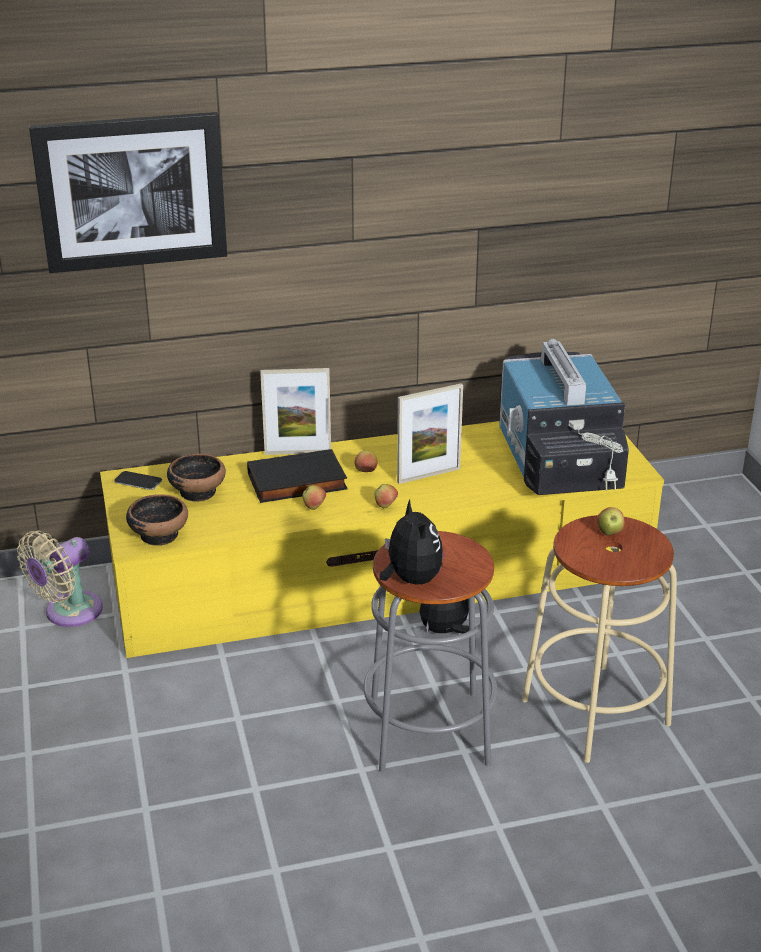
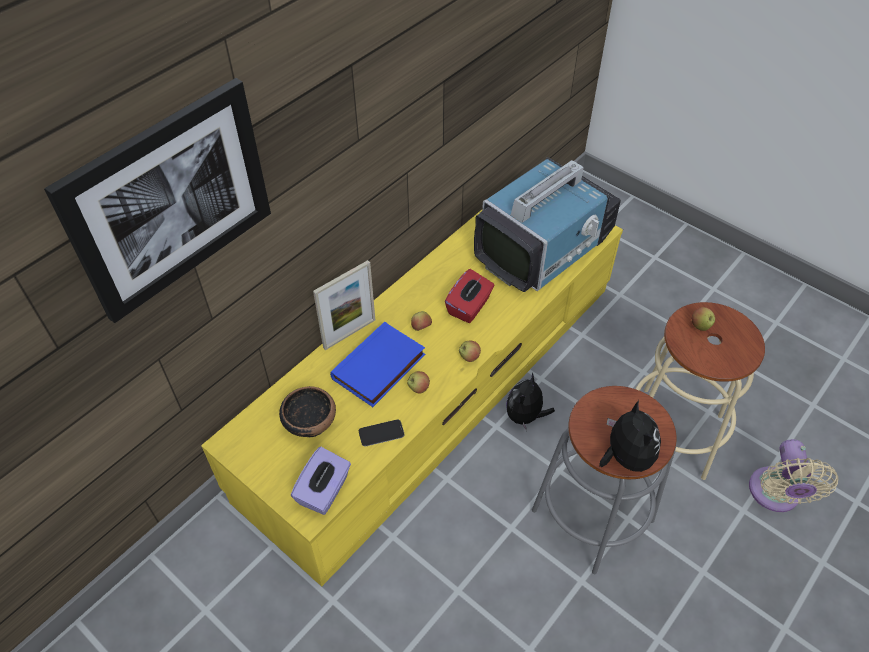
camera: 35 degrees left, 20 degrees up
(68, 613) = (231, 569): beige fan -> beige fan (775, 495)
(138, 481) = (247, 439): phone -> phone (381, 433)
(159, 534) = (324, 491): bowl -> purple tissue box
(297, 483) = (380, 368): black book -> blue book
(411, 579) = (625, 457): plush toy -> plush toy turned 45 degrees clockwise
(428, 475) = (469, 307): picture frame -> red tissue box
(558, 463) = (544, 248): television -> television turned 90 degrees counterclockwise

